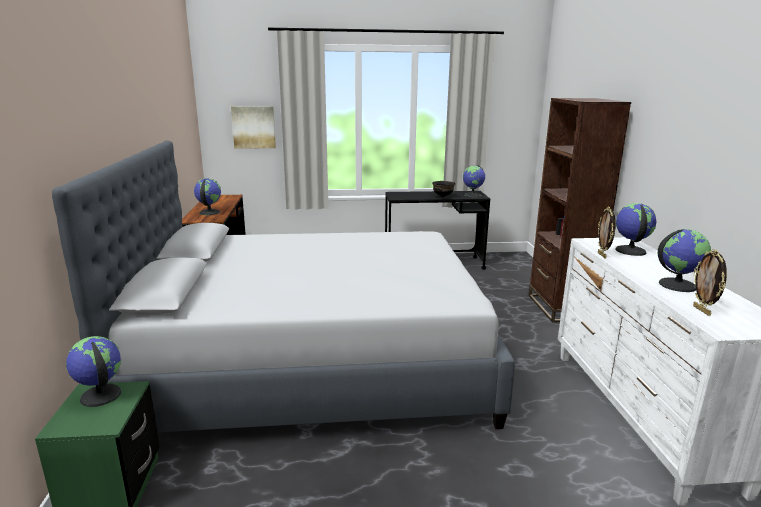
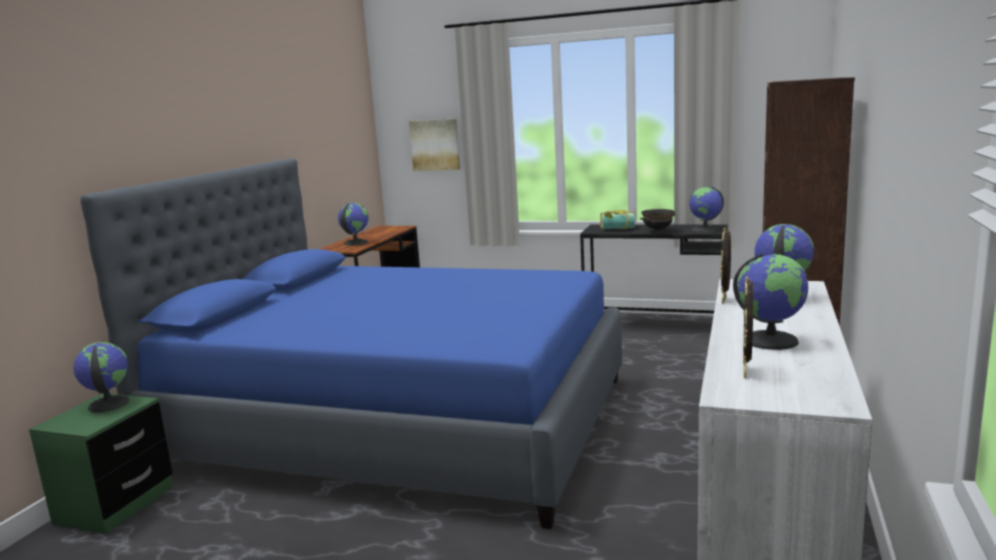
camera: 25 degrees right, 5 degrees down
(315, 361) = (400, 421): grey bed -> blue bed
(412, 196) = (618, 229): none -> book

